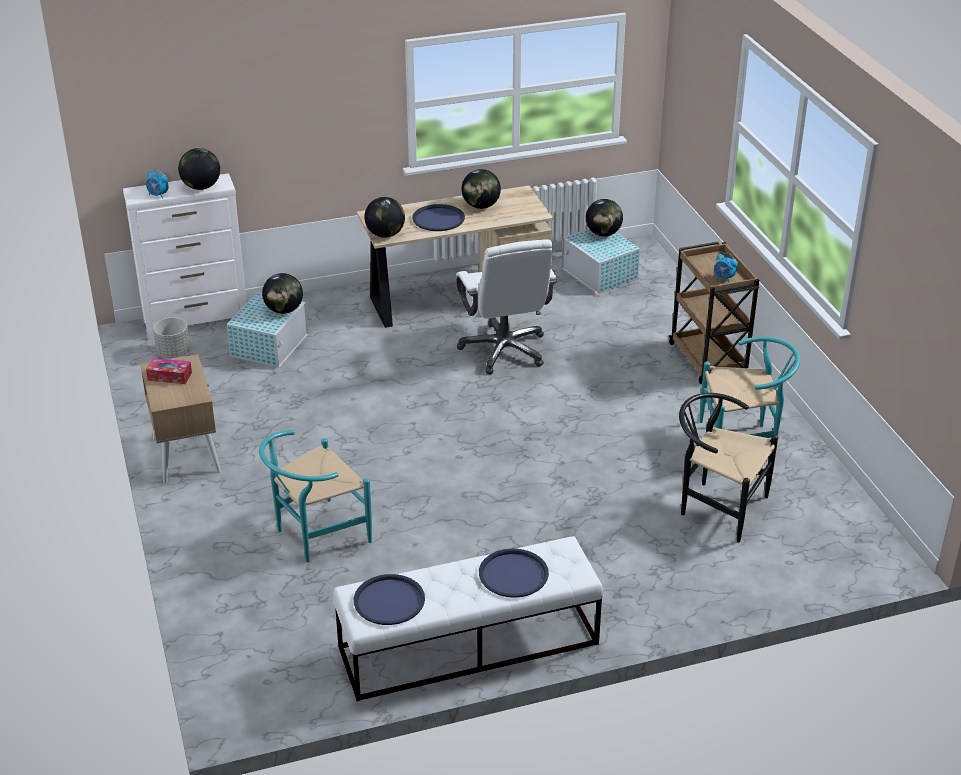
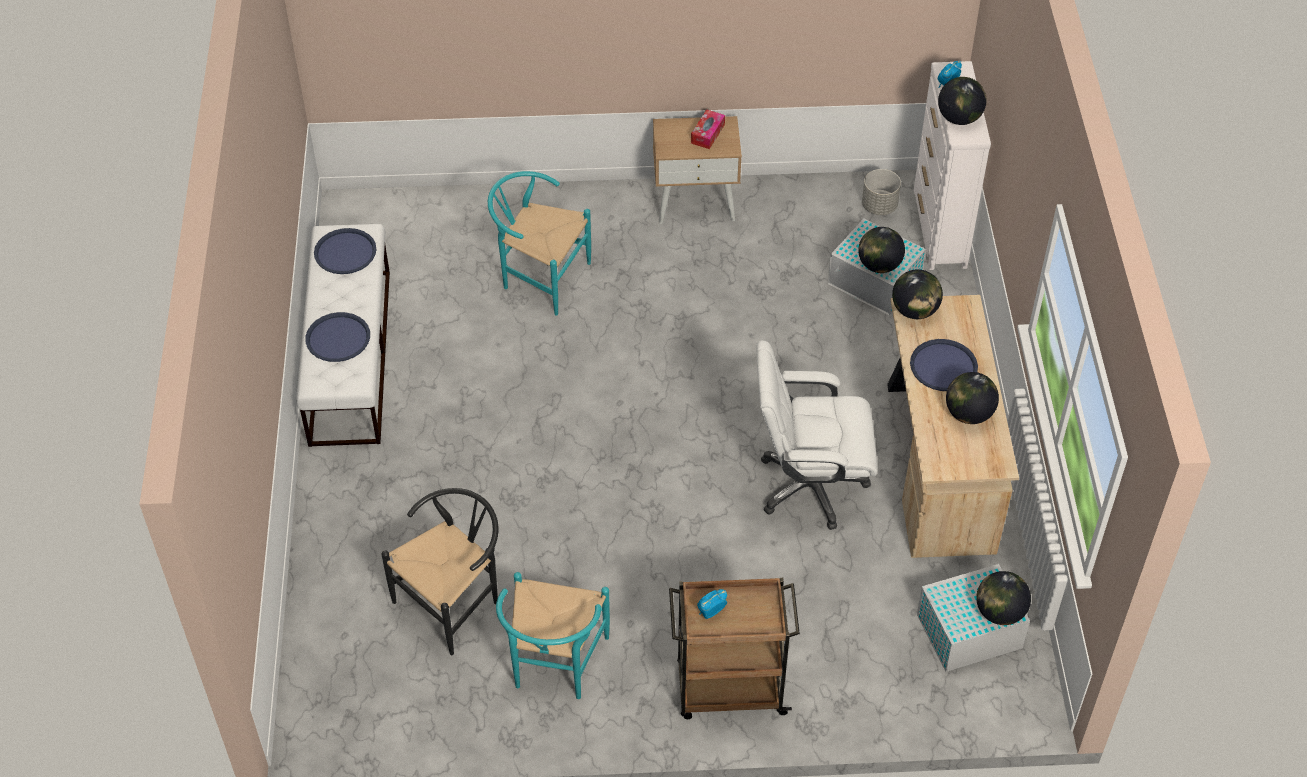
camera: 105 degrees right, 15 degrees up
(315, 535) = (539, 277): turquoise chair -> turquoise chair turned 45 degrees counterclockwise

